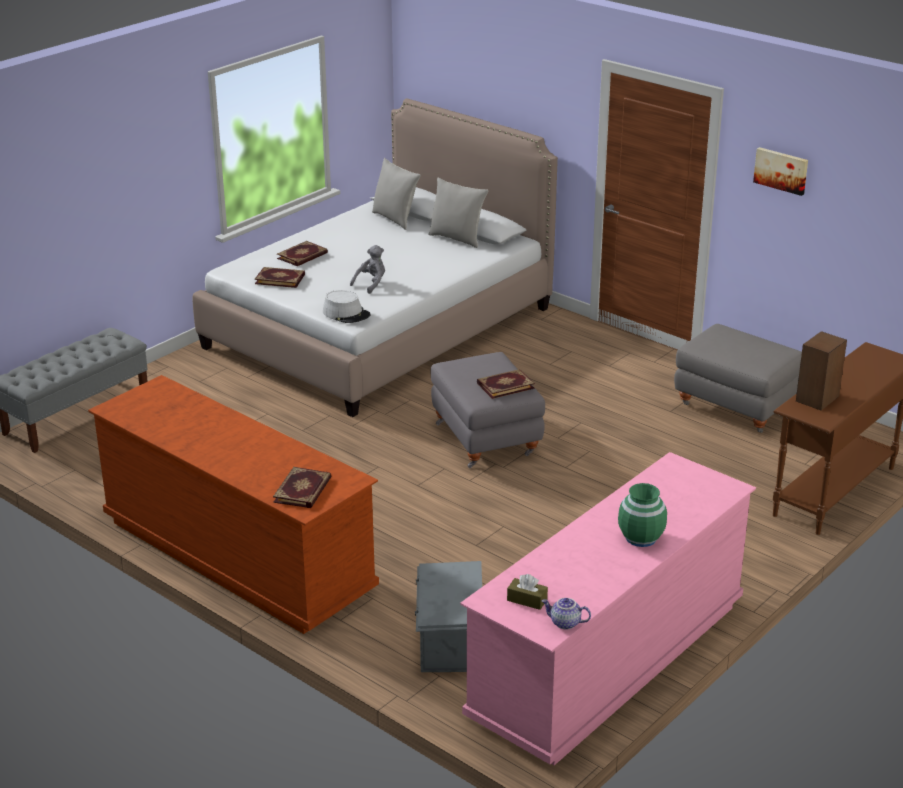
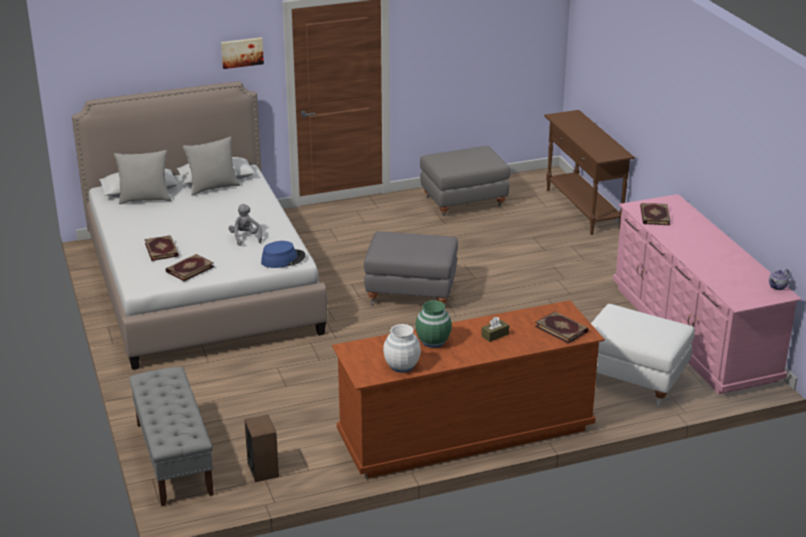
camera: 60 degrees left, 0 degrees up
(148, 420) = (402, 366): none -> white vase
(346, 314) = (283, 259): grey hat -> blue hat
(449, 640) = (634, 378): grey storage box -> white ottoman
(505, 385) = (431, 242): book -> book (654, 216)
(527, 600) = (747, 291): brown tissue box -> brown tissue box (495, 335)
(640, 538) = (706, 240): green vase -> green vase (433, 341)
(781, 170) = (440, 31): picture -> picture (242, 52)
(817, 399) = (597, 147): speaker -> speaker (263, 470)

